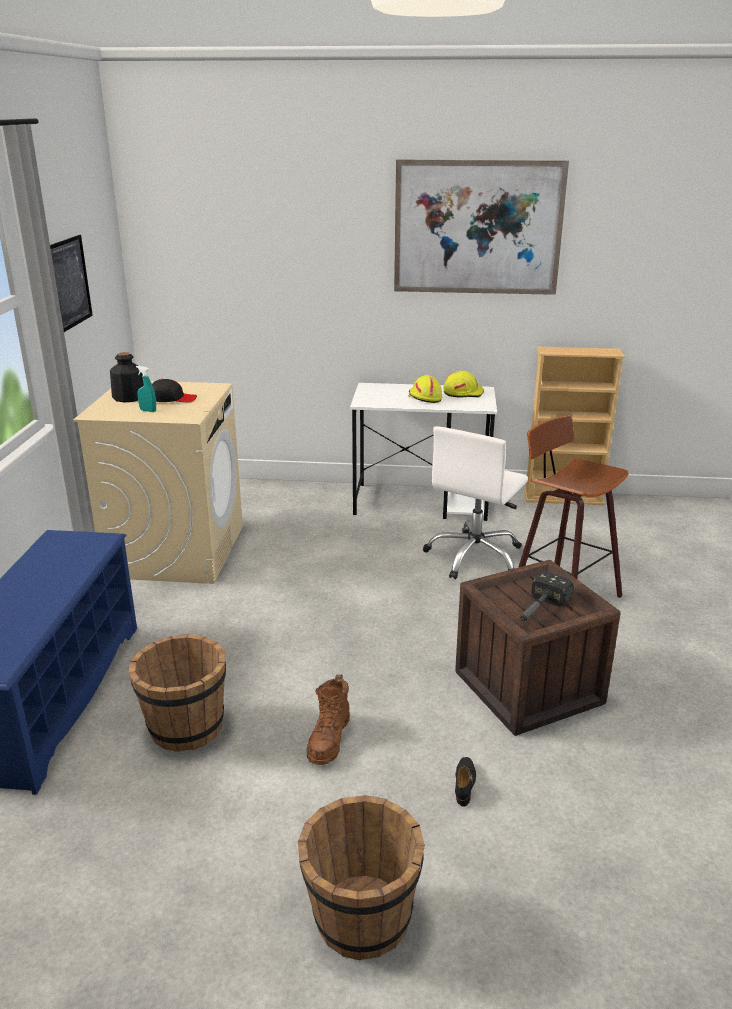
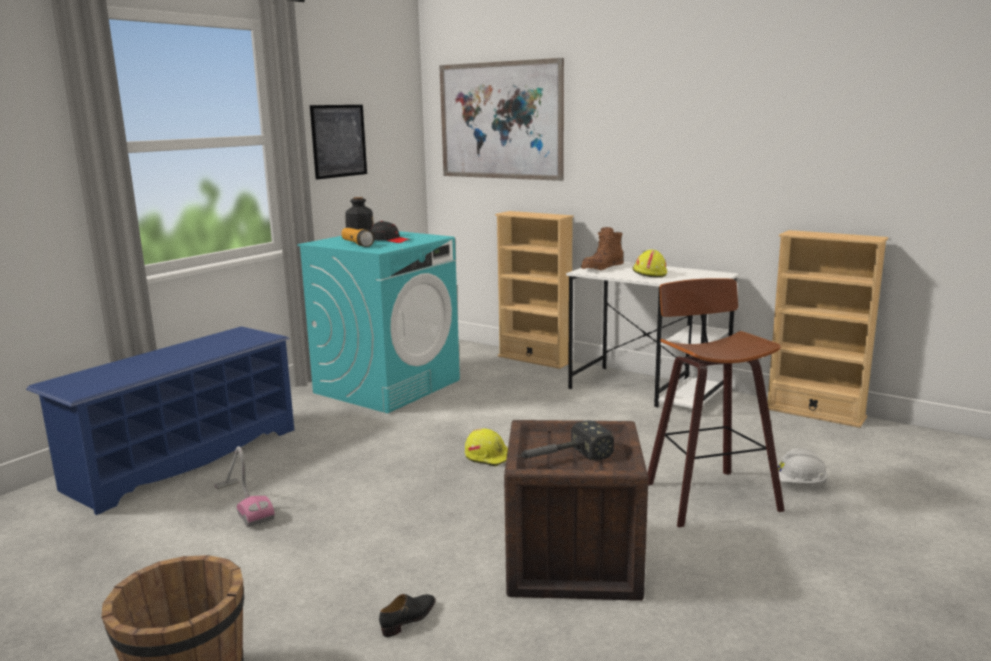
camera: 30 degrees right, 10 degrees down
(148, 411) = (357, 244): turquoise spray bottle -> flashlight
(176, 551) = (388, 386): beige washing machine -> turquoise washing machine
(185, 727) = (243, 503): brown bucket -> vacuum cleaner
(288, 487) = (534, 359): none -> beige bookcase
(329, 739) = (337, 545): brown boot -> brown boot (602, 268)
(463, 393) = (696, 274): yellow hard hat -> yellow hard hat (488, 456)
(475, 557) = (651, 442): white office chair -> none
(477, 228) = (723, 99): picture -> picture (500, 121)
(609, 569) = (797, 484): none -> white hard hat

